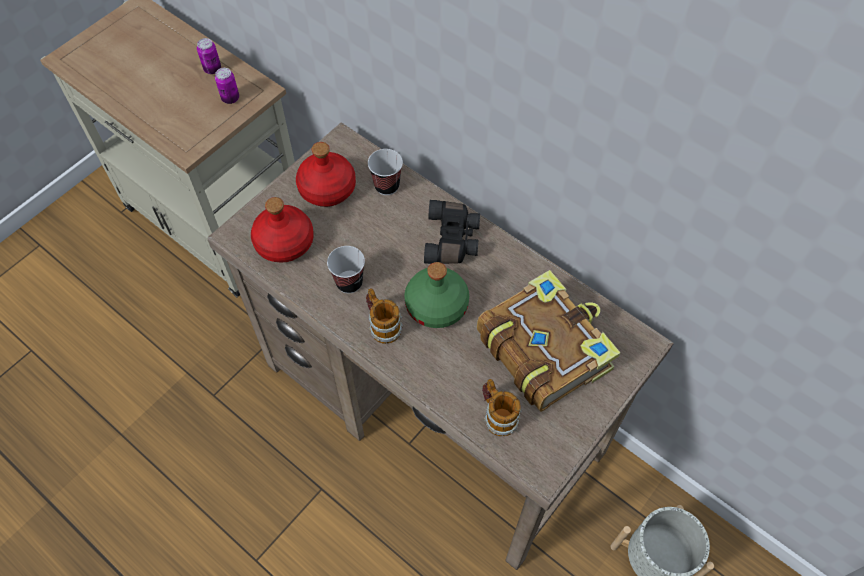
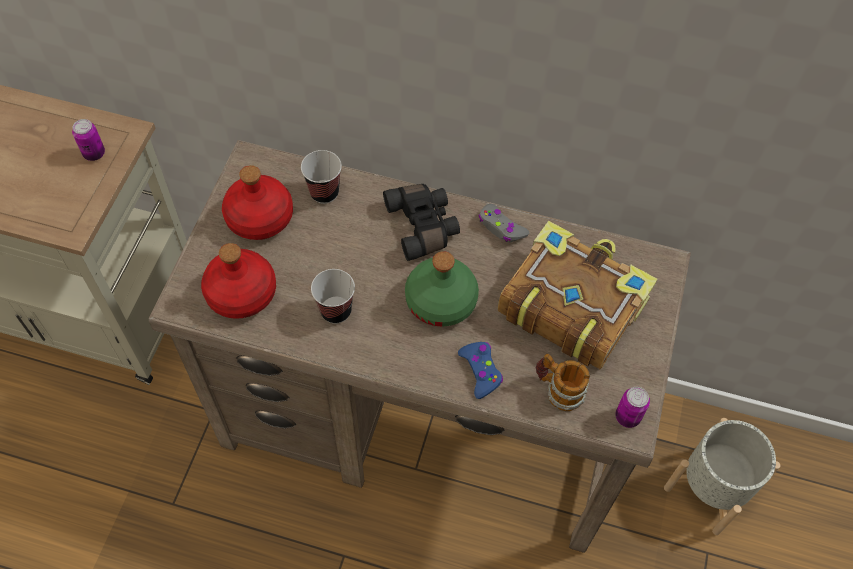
camera: 25 degrees left, 0 degrees up
(212, 69) = (55, 127): can -> can (627, 417)
(382, 324) = (393, 342): mug -> none
(440, 374) = (480, 371): none -> blue game controller
(516, 264) = (501, 228): none -> grey game controller

